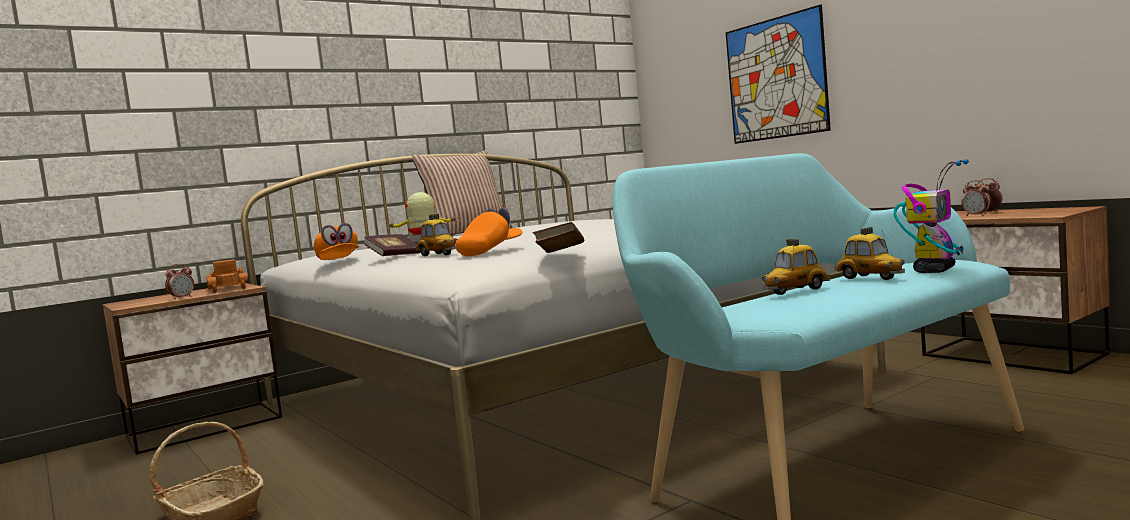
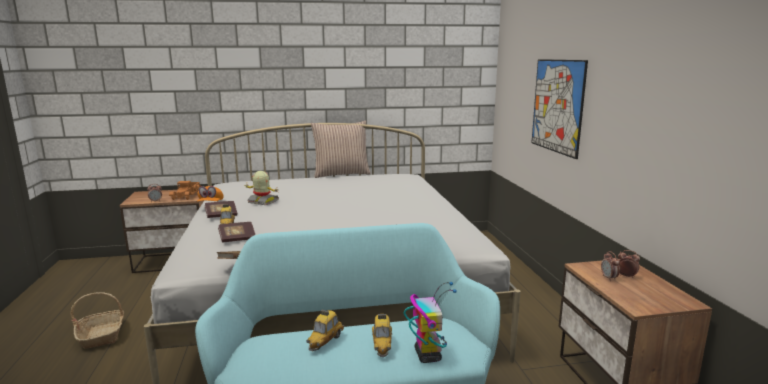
camera: 25 degrees right, 10 degrees up
(491, 252) = (237, 239): orange cap -> book
(796, 291) = (325, 341): toy car -> toy car turned 60 degrees counterclockwise
(934, 270) = (427, 355): toy robot -> toy robot turned 75 degrees counterclockwise

